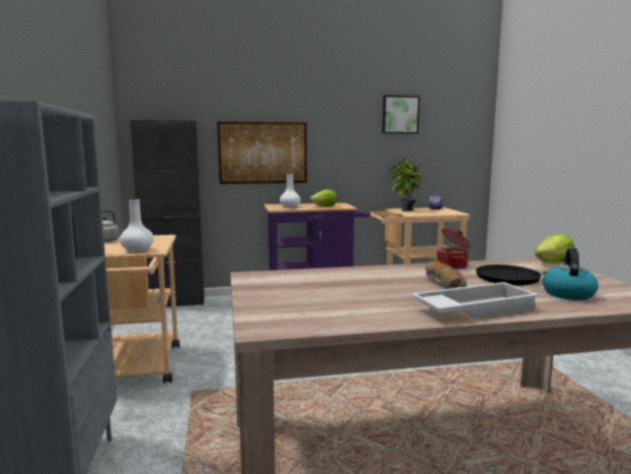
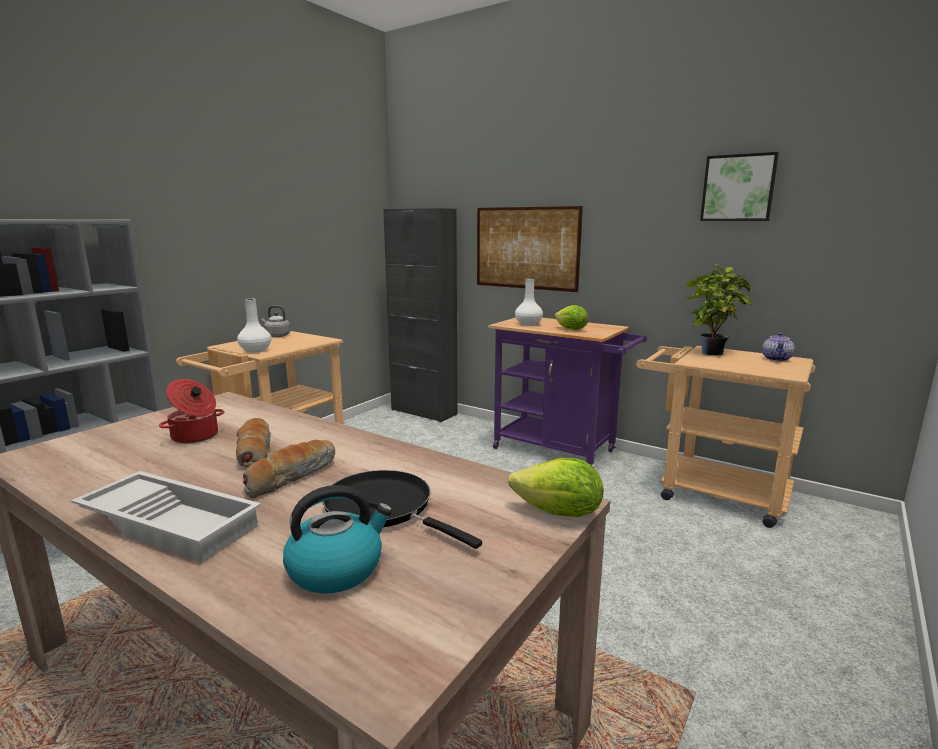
camera: 45 degrees right, 5 degrees up
(386, 284) = (254, 452): none -> bread
(453, 266) = (406, 458): cooking pot -> cooking pot (195, 437)

